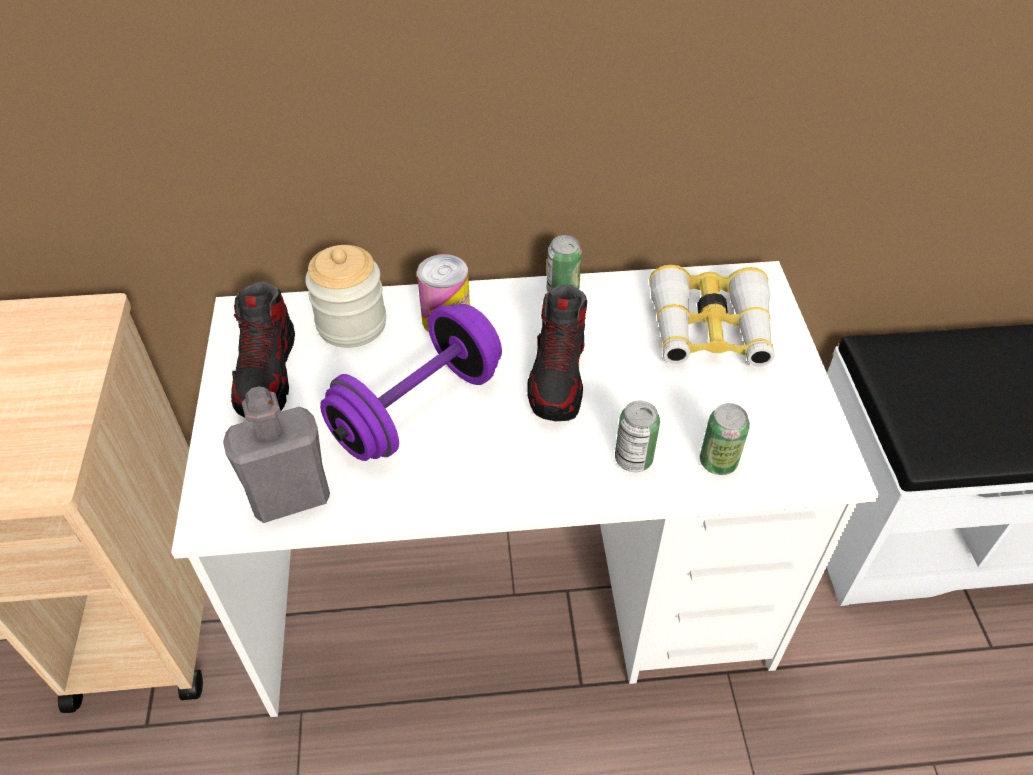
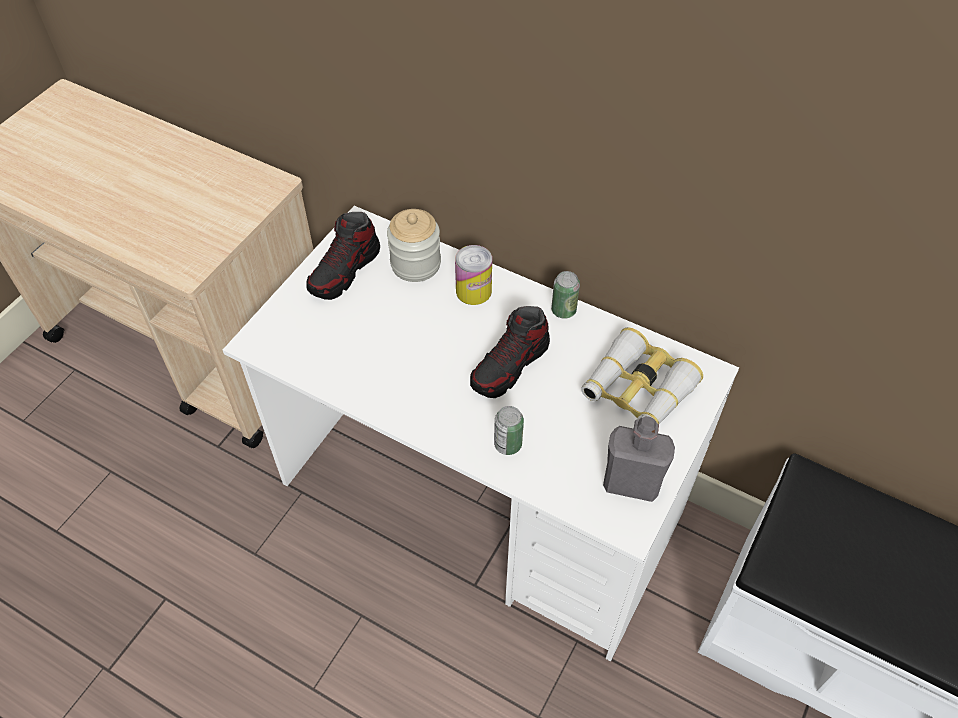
camera: 35 degrees right, 5 degrees up
(290, 497) = (301, 354): grey bottle -> grey bottle (631, 483)
(417, 409) = (409, 340): purple dumbbell -> none
(718, 462) = (558, 477): can -> none

